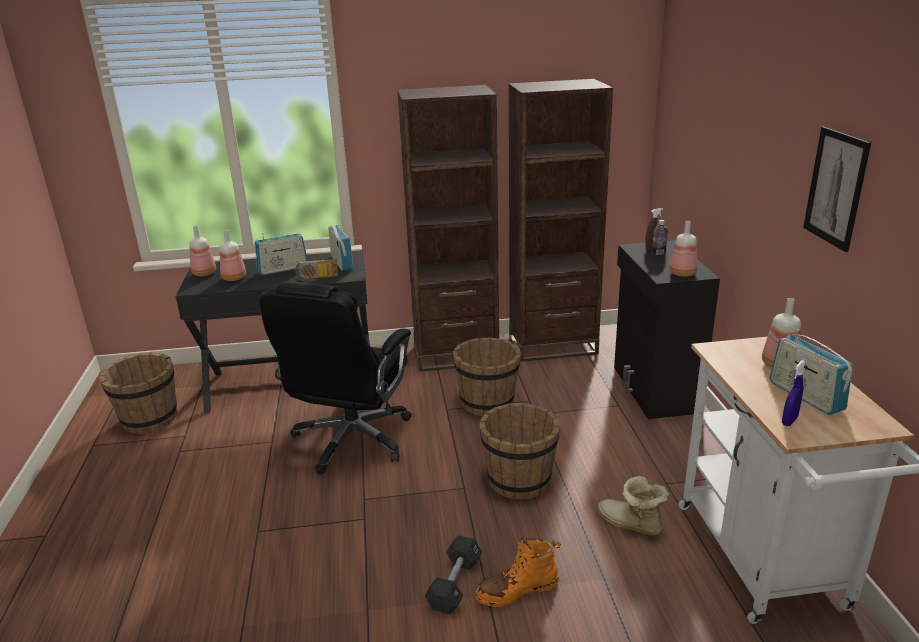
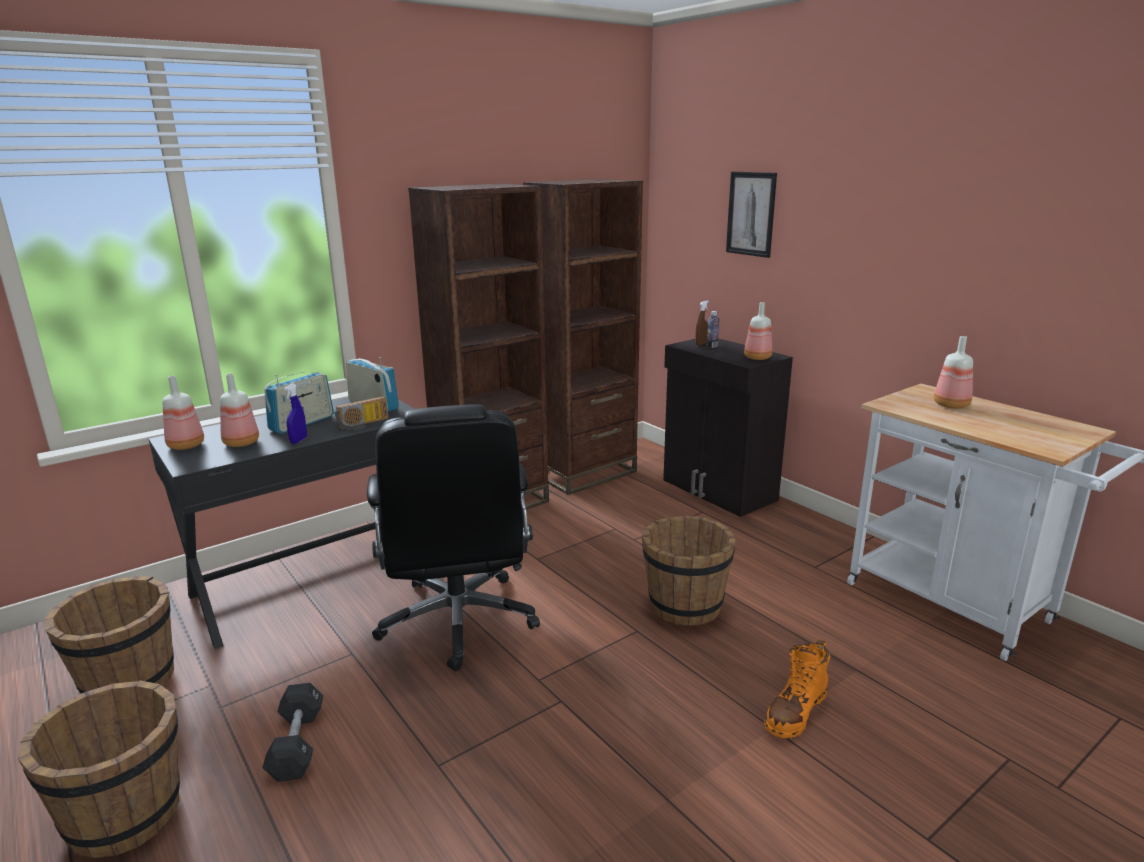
camera: 30 degrees left, 5 degrees down
(454, 584) = (731, 731): black dumbbell -> black dumbbell (297, 744)
(487, 403) = (575, 541): brown bucket -> brown bucket (126, 814)
(630, 525) = (826, 613): boot -> none
(789, 421) = (1029, 442): blue spray bottle -> blue spray bottle (298, 440)
(805, 396) = (1007, 422): radio -> none
(836, 188) = (957, 234): picture -> picture (751, 214)

